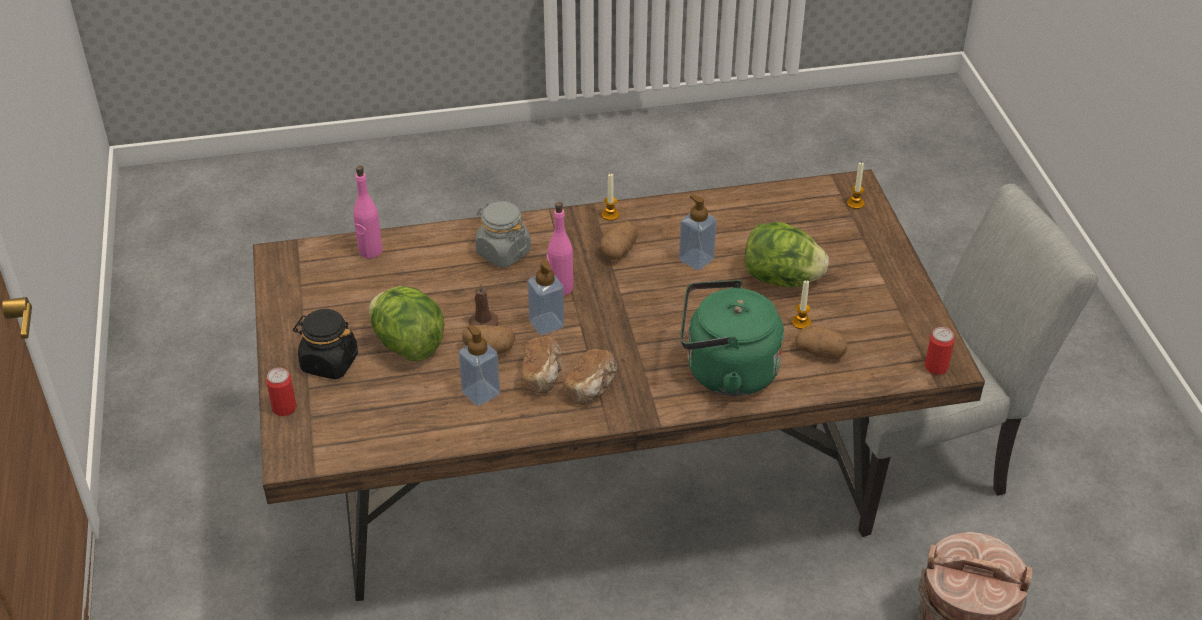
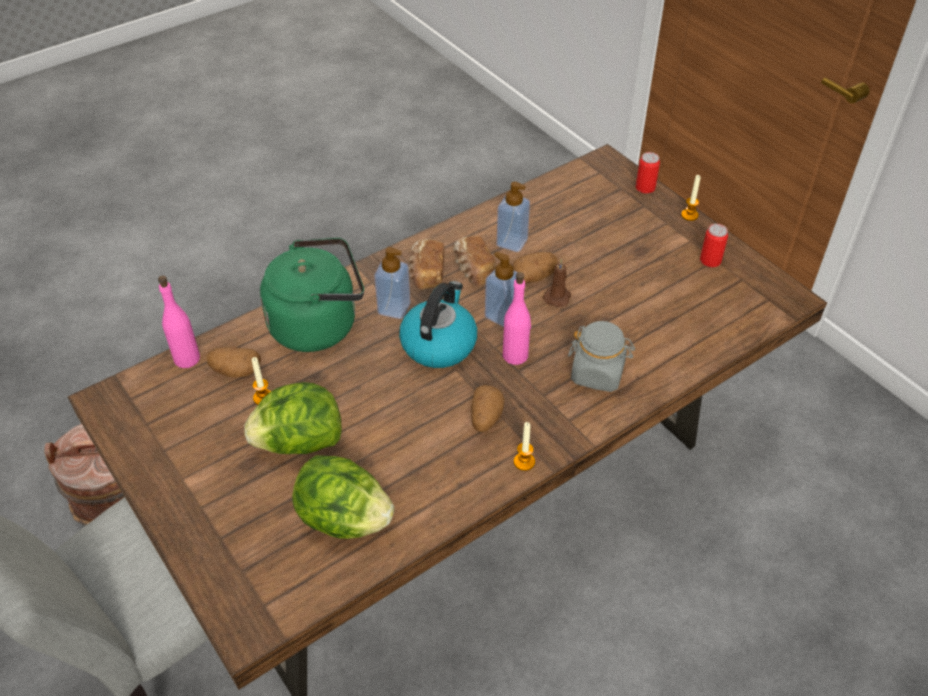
camera: 155 degrees right, 5 degrees up
(329, 363) = (648, 227): black jar -> none
(370, 251) = (719, 331): pink bottle -> pink bottle (187, 358)
(407, 345) = (602, 259): lettuce -> lettuce (344, 519)
(621, 318) = (439, 344): none -> kettle
(696, 260) = (400, 435): soap dispenser -> soap dispenser (394, 308)
(855, 203) = (241, 594): candle -> candle (689, 215)
(936, 367) = (117, 394): can -> can (710, 260)

